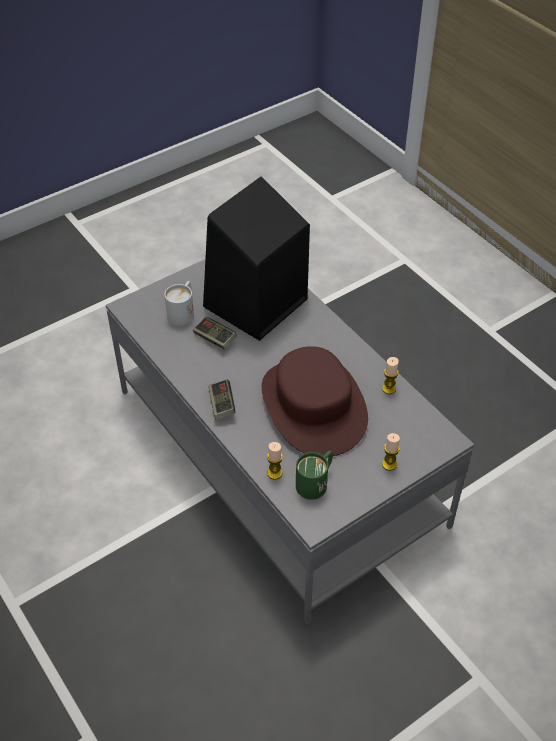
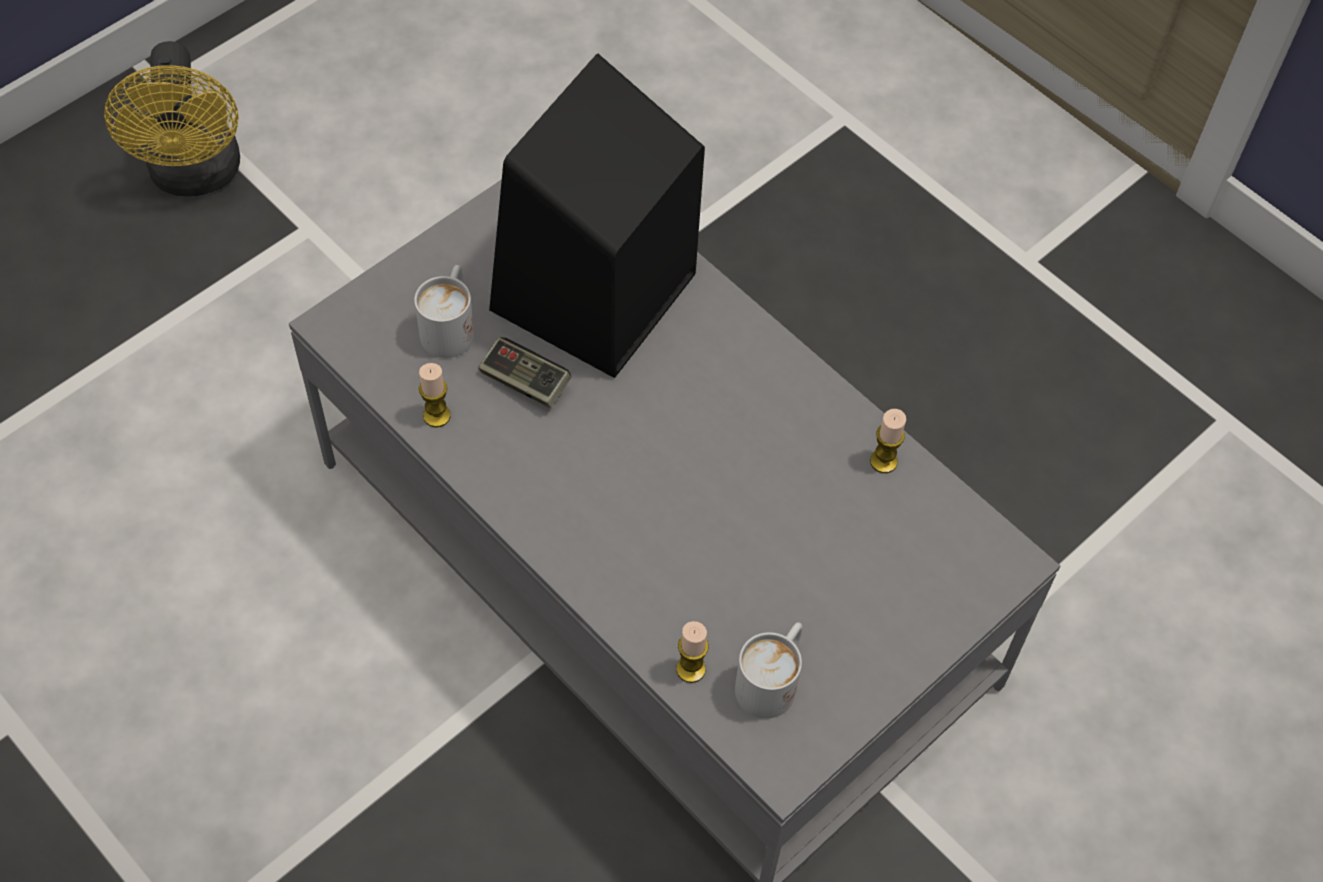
camera: 10 degrees left, 10 degrees up
(84, 262) = (196, 176): none -> yellow fan
(222, 404) = (563, 529): game controller -> none
(313, 406) = (742, 514): brown hat -> none
(316, 482) = (772, 679): green mug -> white mug
(389, 464) = (906, 626): candle -> candle (436, 416)

